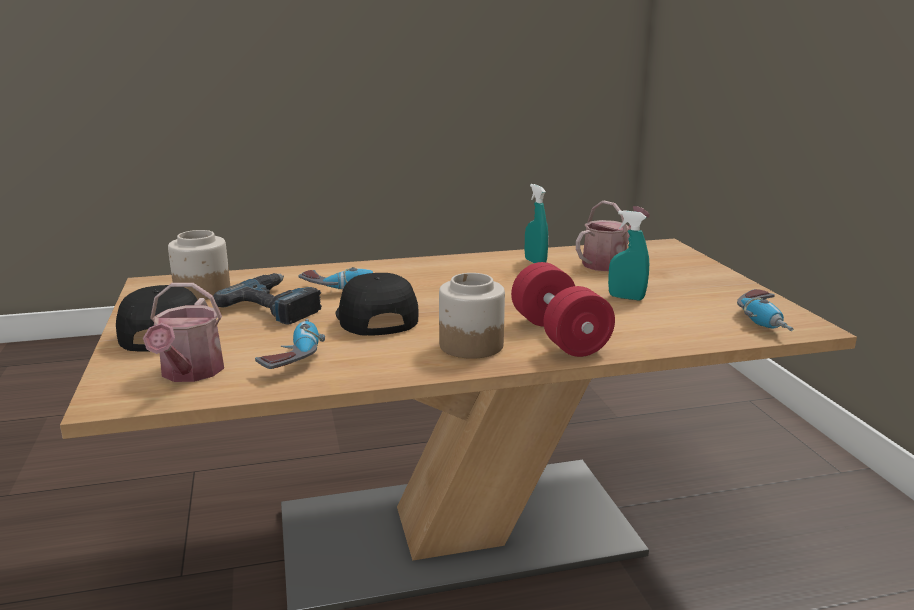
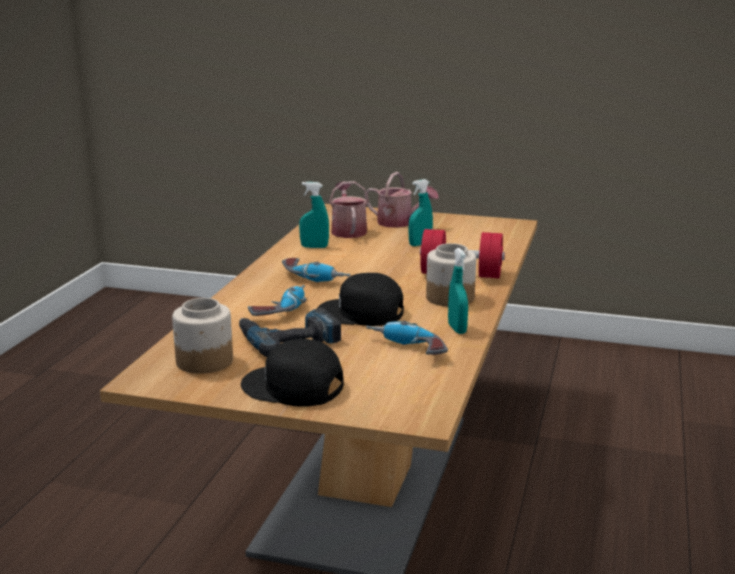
camera: 60 degrees left, 0 degrees up
(190, 373) = (399, 386): watering can -> watering can (399, 223)
(376, 368) = (457, 329): none -> turquoise spray bottle
(767, 321) = (498, 228): power drill -> power drill (315, 278)

